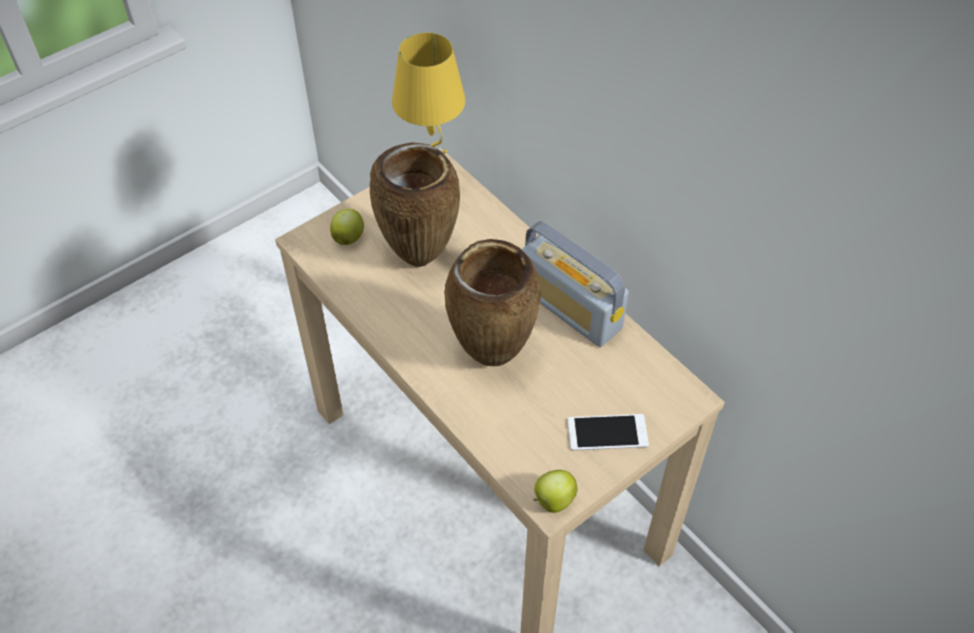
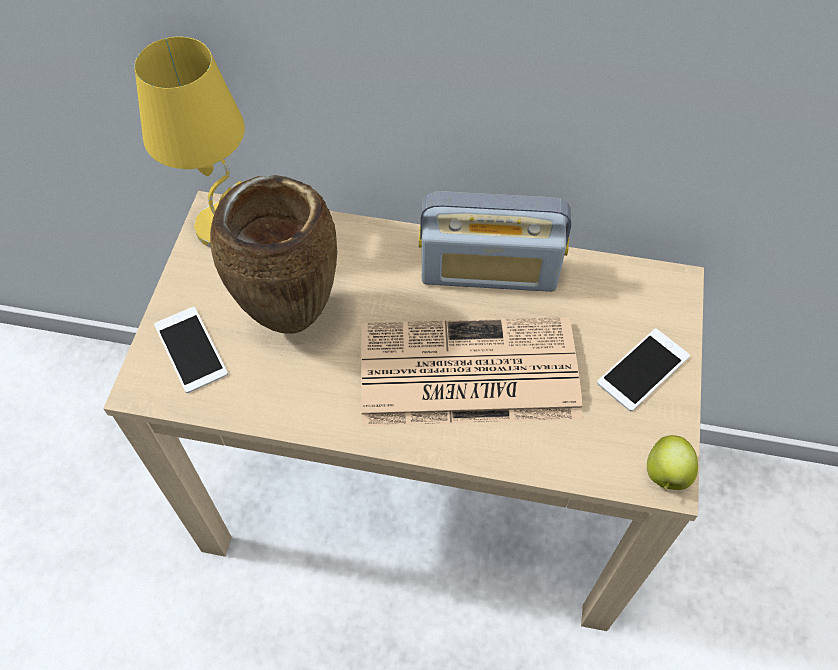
camera: 40 degrees left, 5 degrees up
(348, 237) = (190, 349): apple -> phone
(490, 357) = (465, 374): brown vase -> newspaper

